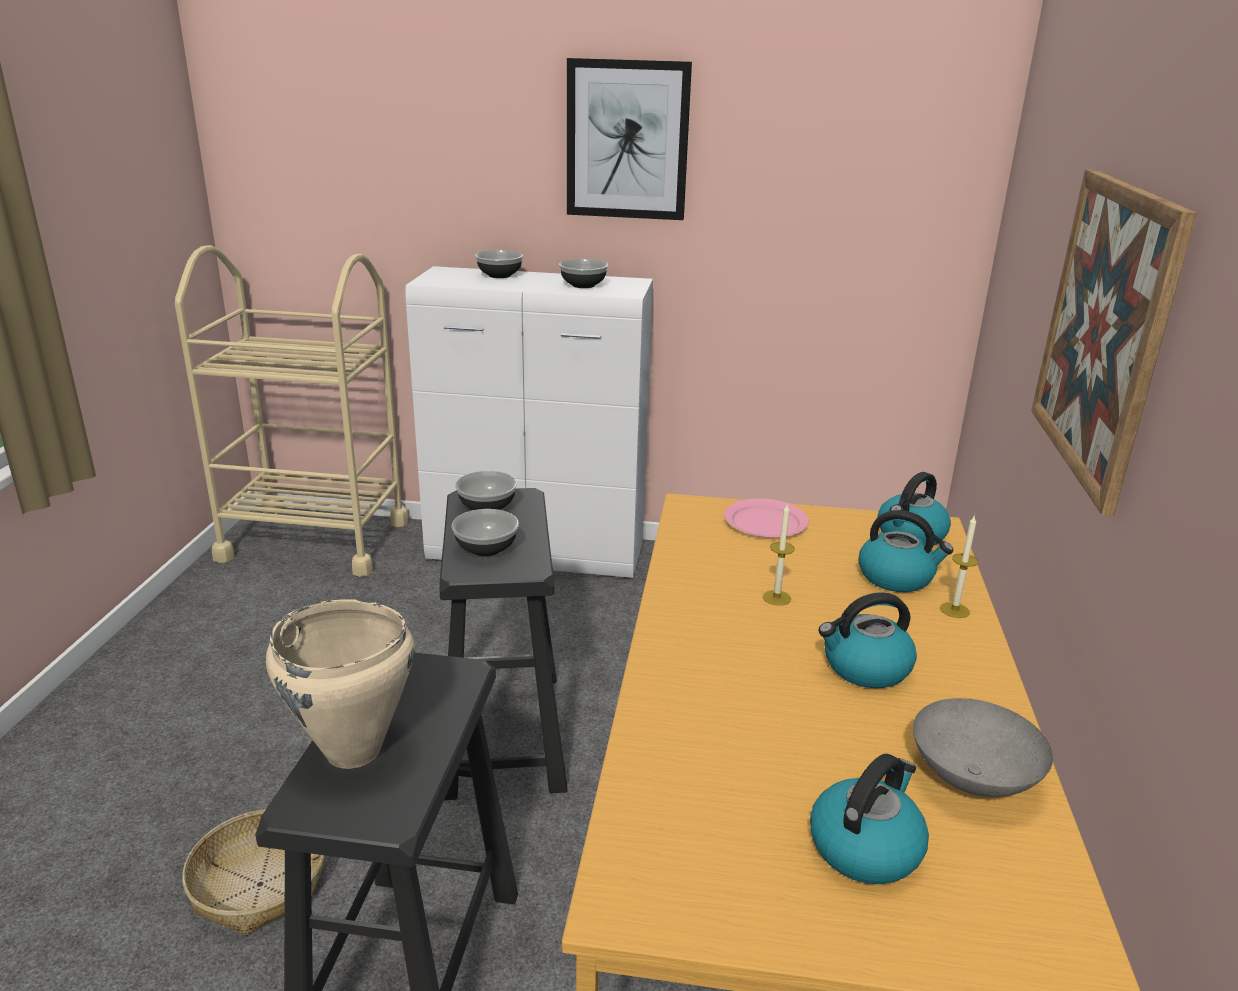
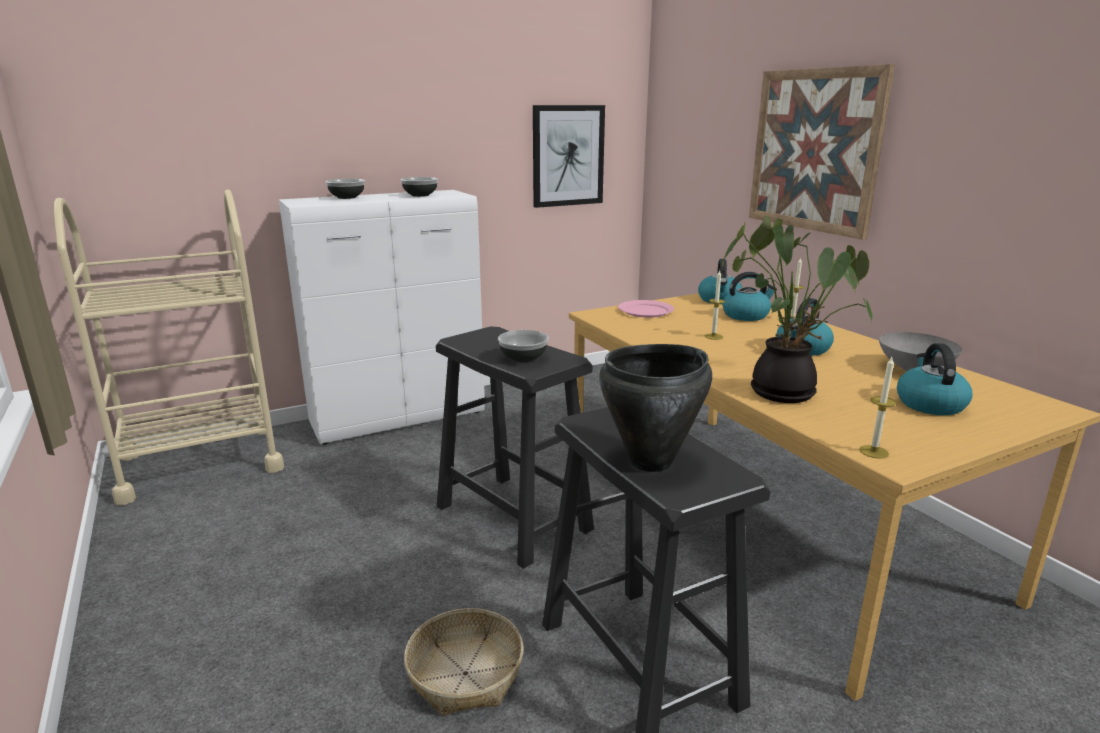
camera: 35 degrees left, 5 degrees down
(353, 751) = (651, 462): beige cooking pot -> black cooking pot
(486, 507) = (480, 341): bowl -> none
(623, 875) = (874, 452): none -> candle
(627, 140) = (423, 89): picture -> picture (568, 156)
(698, 726) = (785, 391): none -> potted plant

